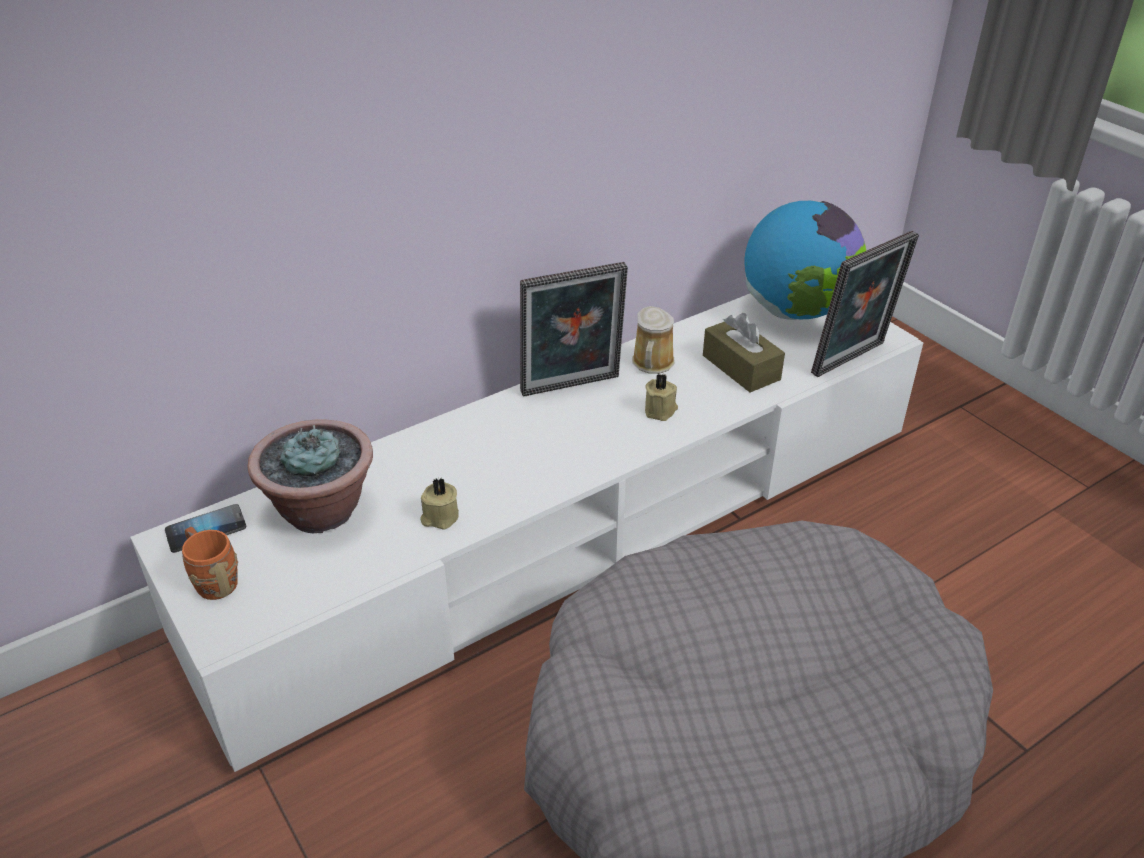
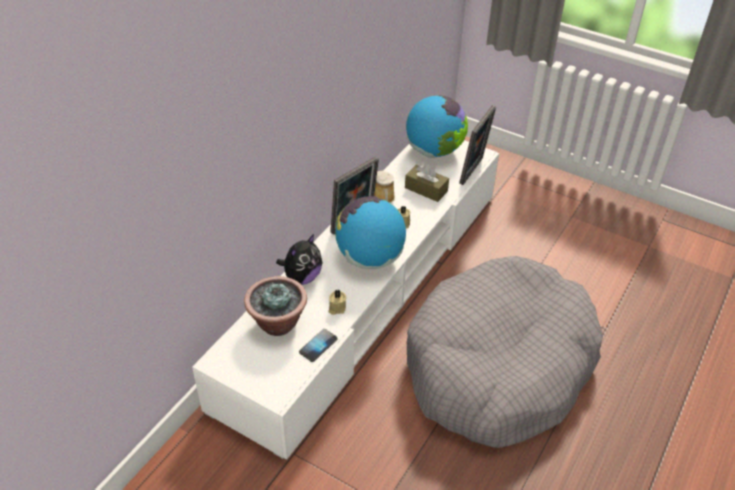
camera: 25 degrees left, 5 degrees up
(206, 530) = (228, 350): phone -> phone (318, 346)
(213, 579) = (251, 372): orange mug -> none
(419, 449) = (302, 277): none -> plush toy
(560, 451) = (370, 258): none -> globe

